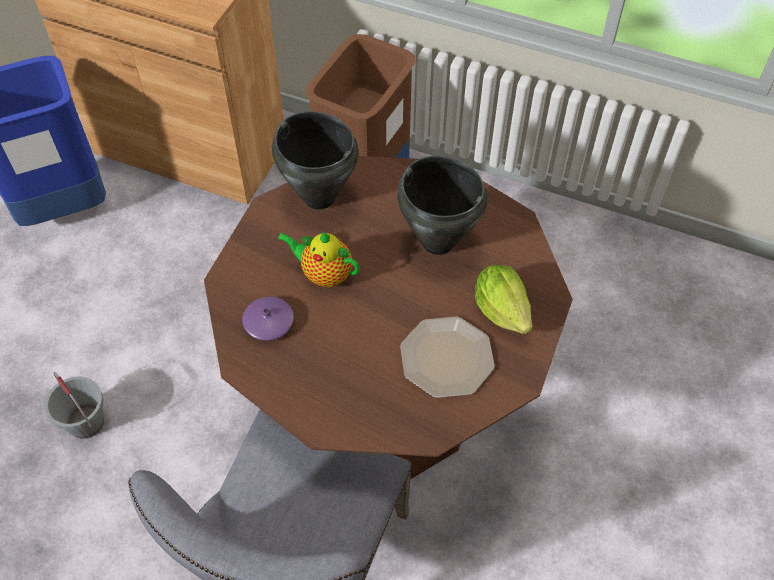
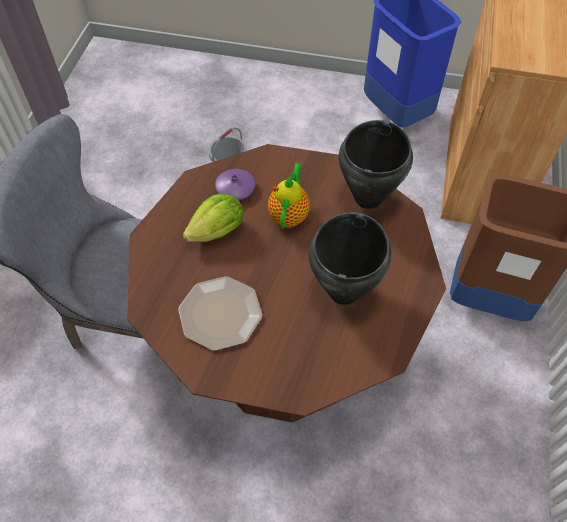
camera: 80 degrees right, 0 degrees up
(501, 310) = (278, 352): lettuce -> lettuce (218, 231)

